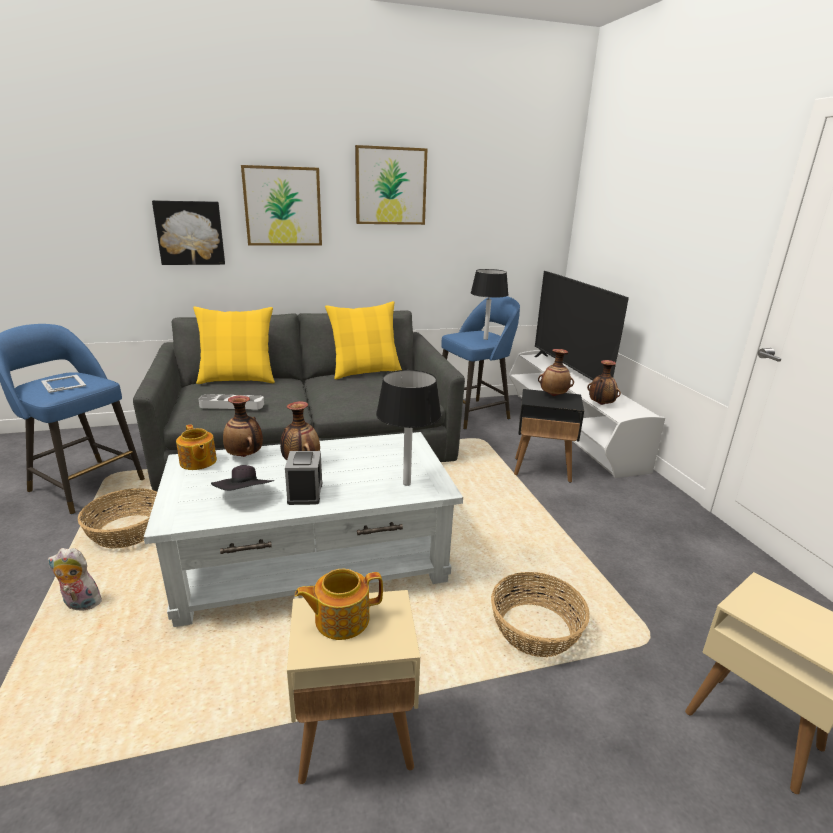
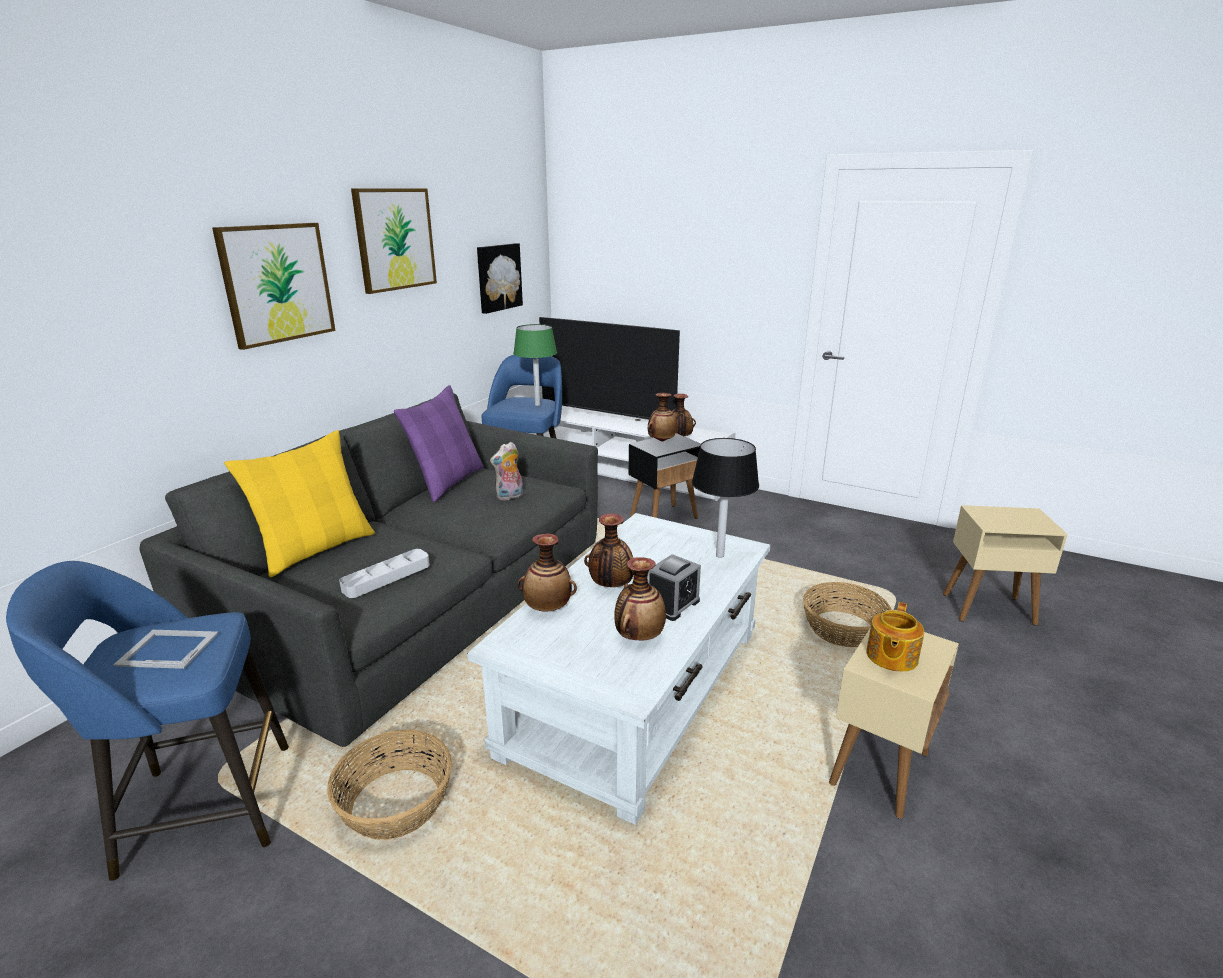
camera: 45 degrees left, 0 degrees up
(80, 605) = (503, 894): plush toy -> plush toy (509, 496)
(190, 233) = (149, 347): picture -> picture (498, 277)
(198, 462) = (519, 639): teapot -> none
(245, 497) = (639, 637): black hat -> vase
(305, 492) = (673, 604): alarm clock -> alarm clock turned 90 degrees clockwise
(365, 372) = (447, 482): yellow pillow -> purple pillow
(485, 339) = (537, 405): black table lamp -> green table lamp

